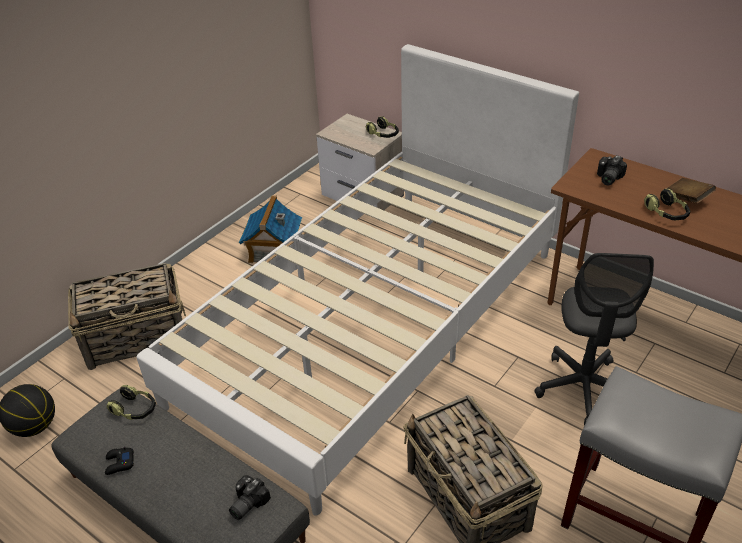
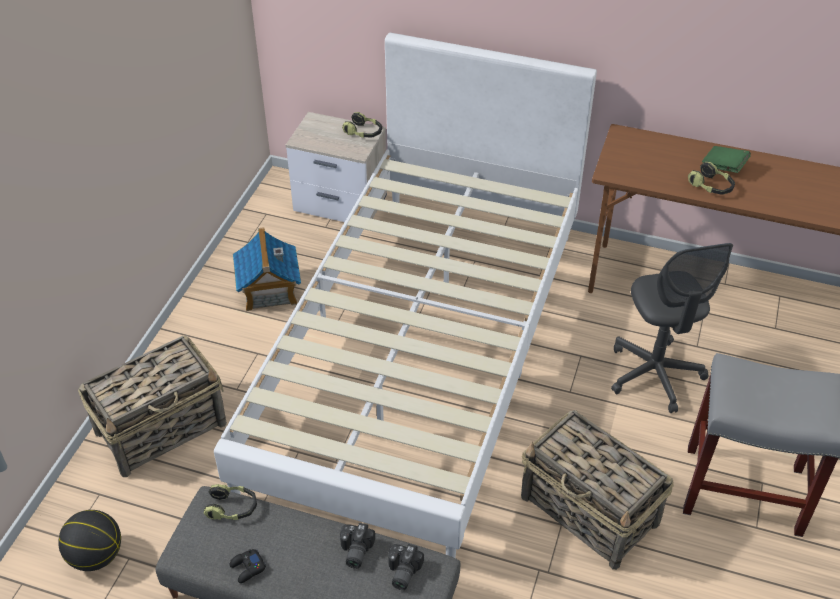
camera: 20 degrees left, 5 degrees up
(607, 178) = (641, 157): camera -> camera (354, 551)
(687, 199) = (723, 167): brown book -> green book

